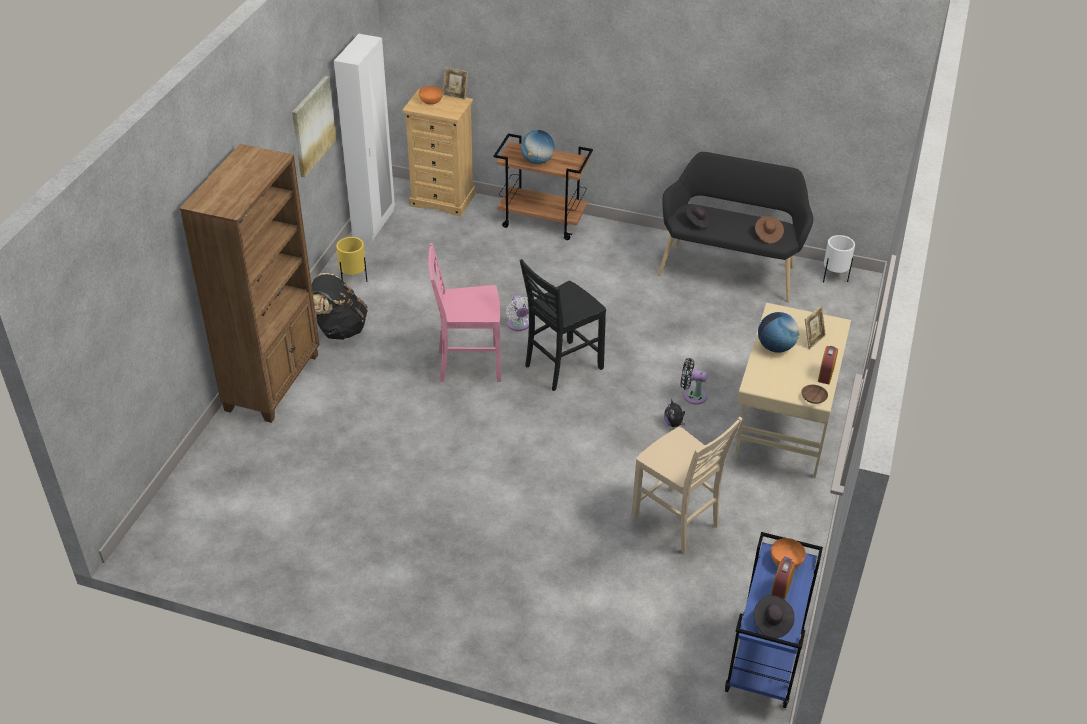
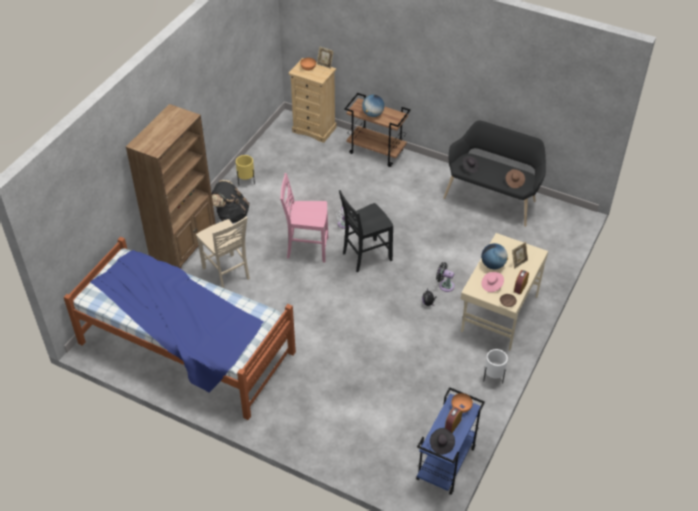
camera: 10 degrees right, 5 degrees up
(304, 534) = (186, 349): none -> bed
(312, 126) = (224, 85): picture -> none
(374, 223) = (267, 142): white wardrobe -> none
(677, 522) = (414, 369): beige chair -> beige chair (227, 274)
(782, 376) = (492, 285): none -> pink hat
(834, 278) = (561, 212): white planter -> white planter (493, 378)

